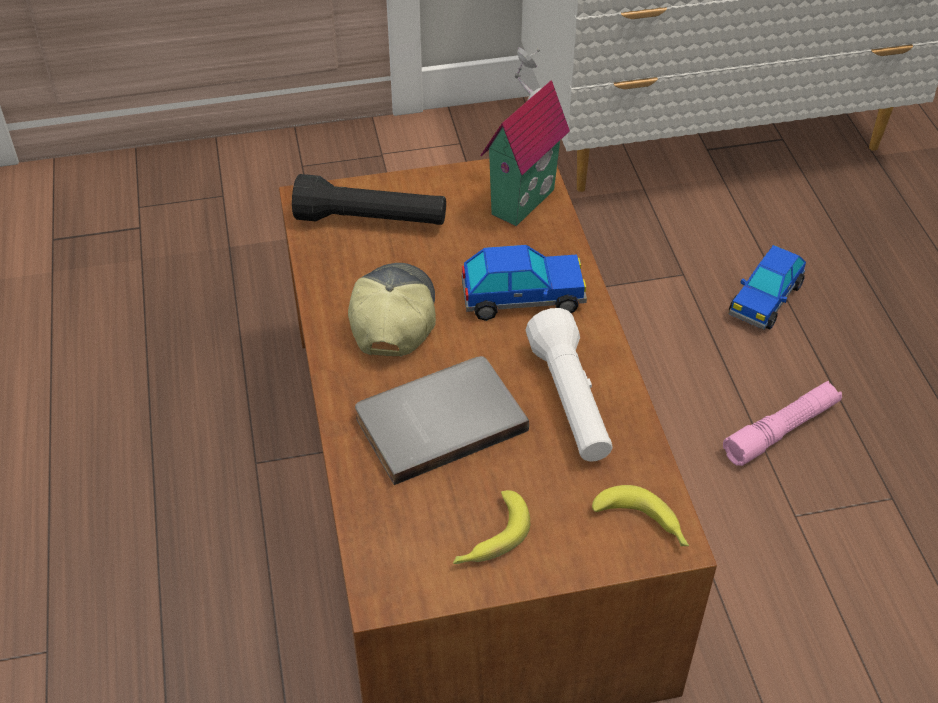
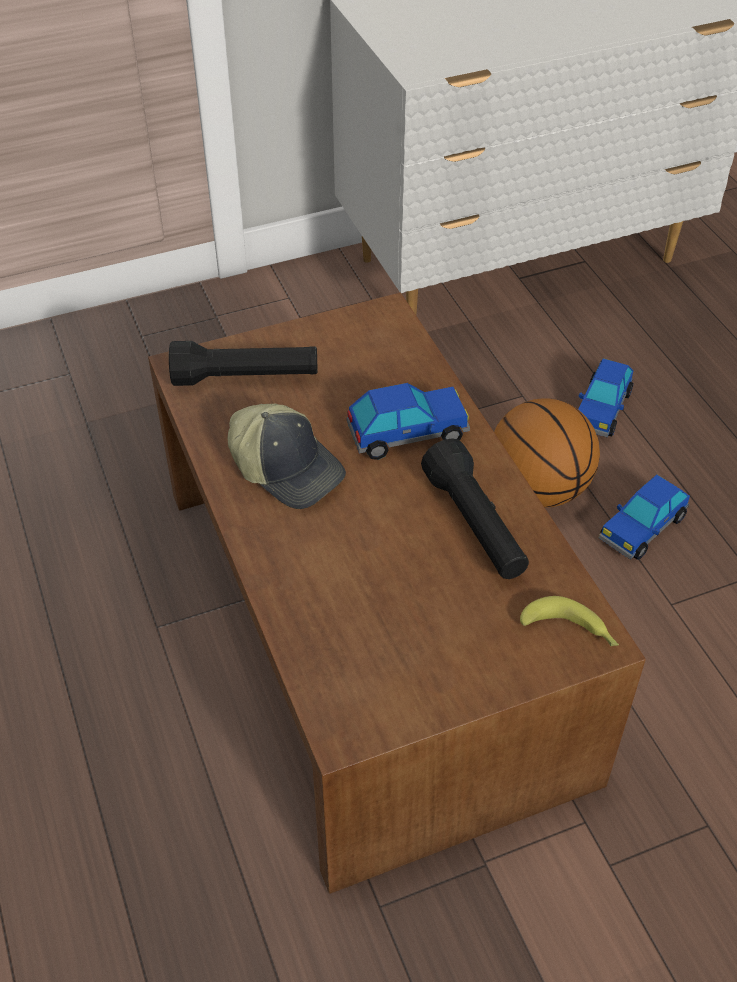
camera: 10 degrees left, 0 degrees up
(391, 318) = (287, 468): cap -> cap turned 135 degrees clockwise
(438, 419) = (355, 559): grey book -> none
(490, 538) = (431, 665): banana -> none
(519, 199) = (382, 341): toy house -> none
(570, 402) = (475, 526): white flashlight -> black flashlight
(678, 376) = (538, 490): none -> basketball
(781, 430) = (642, 528): pink flashlight -> toy car

